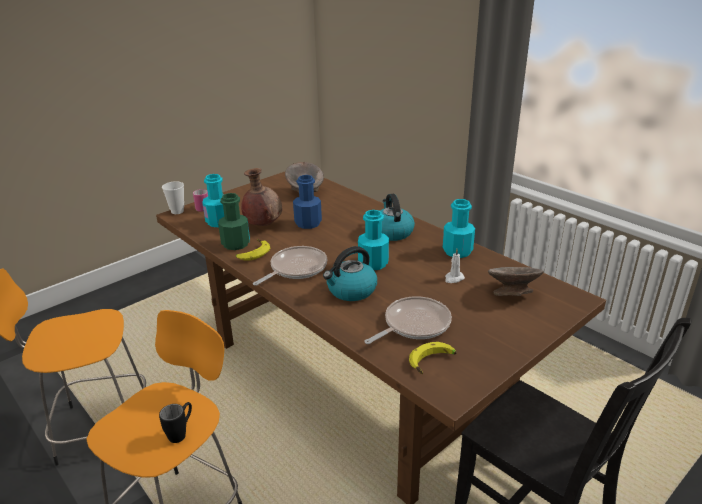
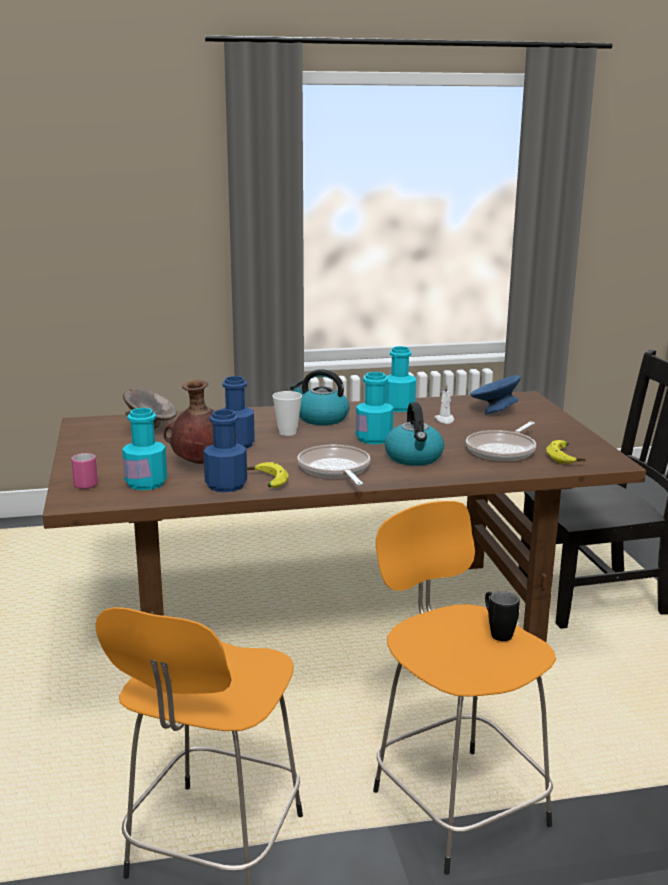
camera: 60 degrees left, 10 degrees down
(177, 211) = (62, 500): cup -> cup (287, 433)
(236, 244) = (226, 485): green bottle -> blue bottle
(413, 324) = (503, 450): frying pan -> frying pan turned 135 degrees counterclockwise
(511, 293) = (494, 410): grey bowl -> blue bowl

